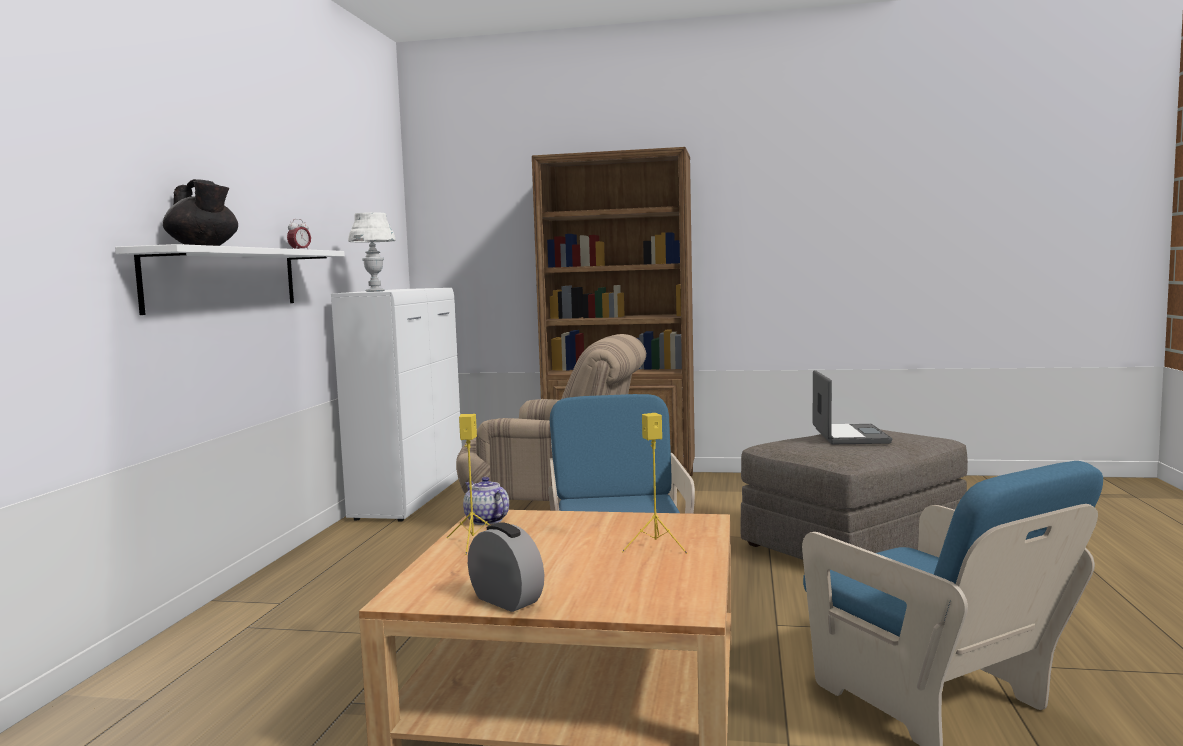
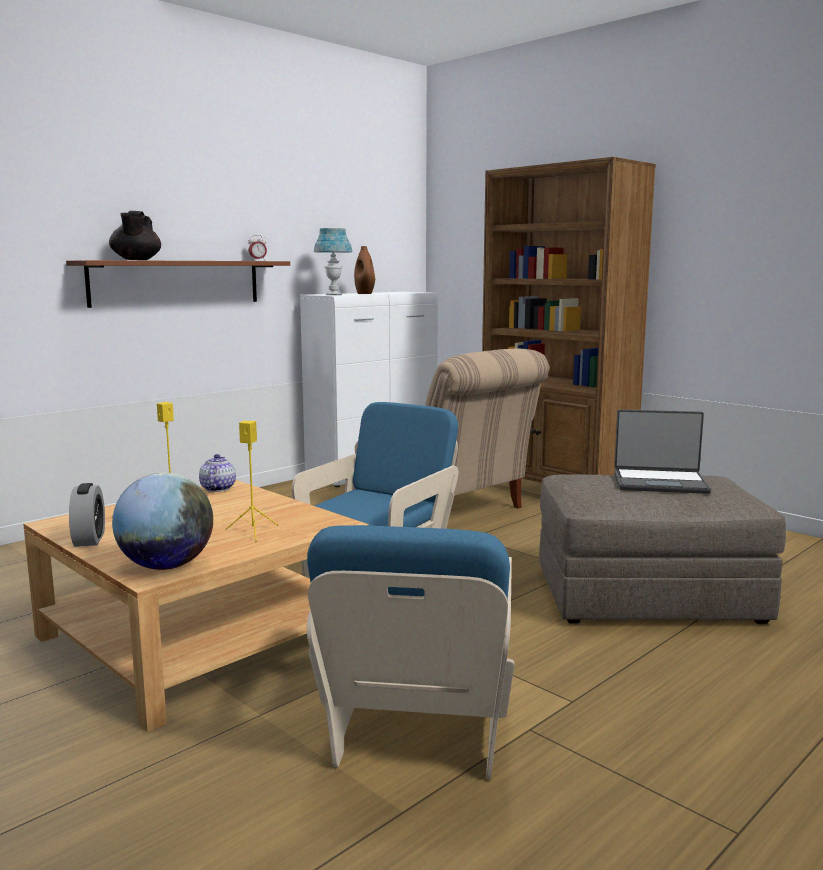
camera: 35 degrees right, 5 degrees up
(224, 279) = (177, 282): white shelf -> brown shelf
(375, 291) = (333, 294): white table lamp -> blue table lamp
(398, 290) = (365, 293): none -> brown vase
(674, 597) = (166, 566): none -> globe
(848, 436) = (660, 483): laptop -> laptop turned 60 degrees clockwise

